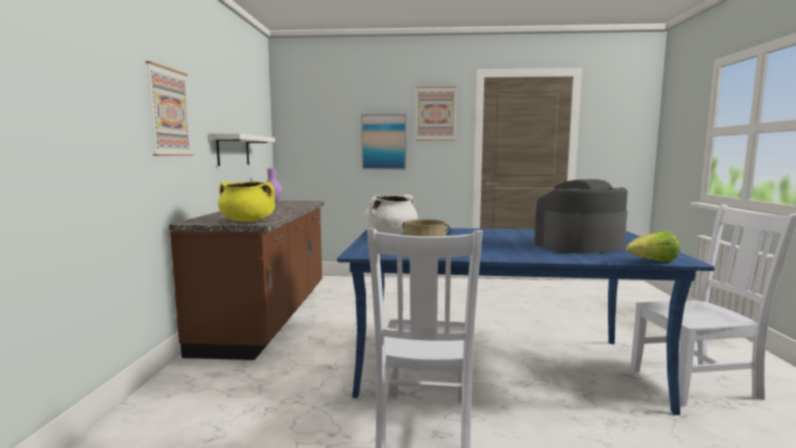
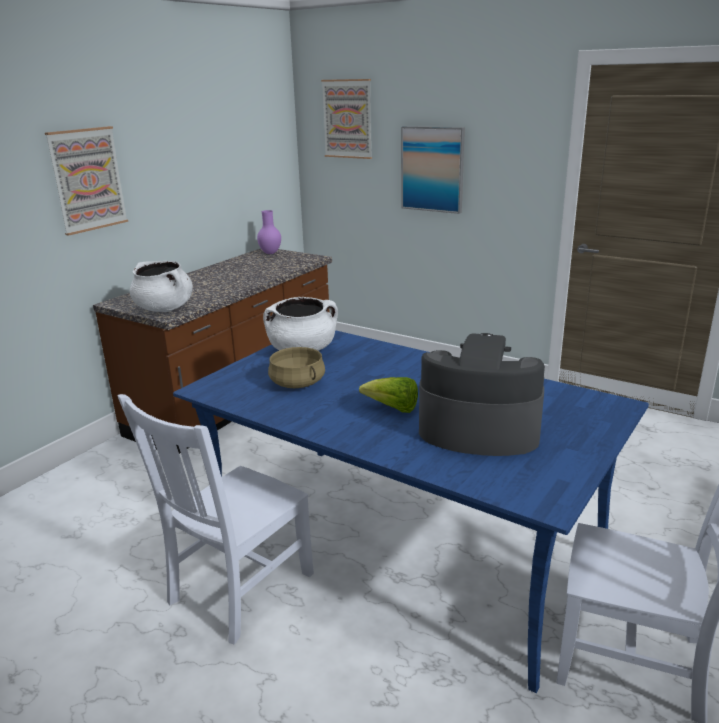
camera: 30 degrees right, 15 degrees up
(233, 150) = (209, 194): white shelf -> none
(248, 221) = (165, 309): yellow cooking pot -> white cooking pot
(435, 114) = (508, 127): picture -> picture (347, 119)
(652, 262) = (496, 494): lettuce -> lettuce (392, 409)

